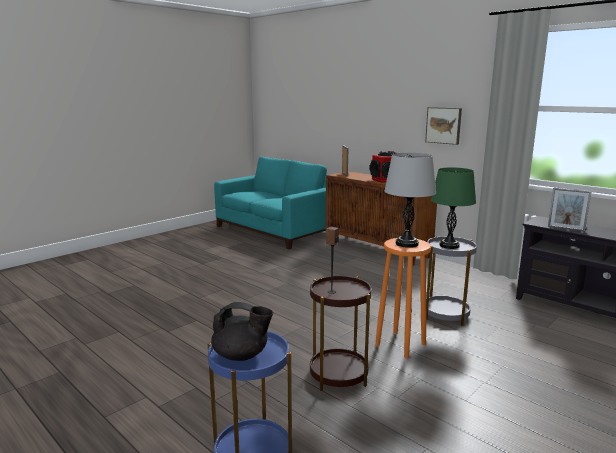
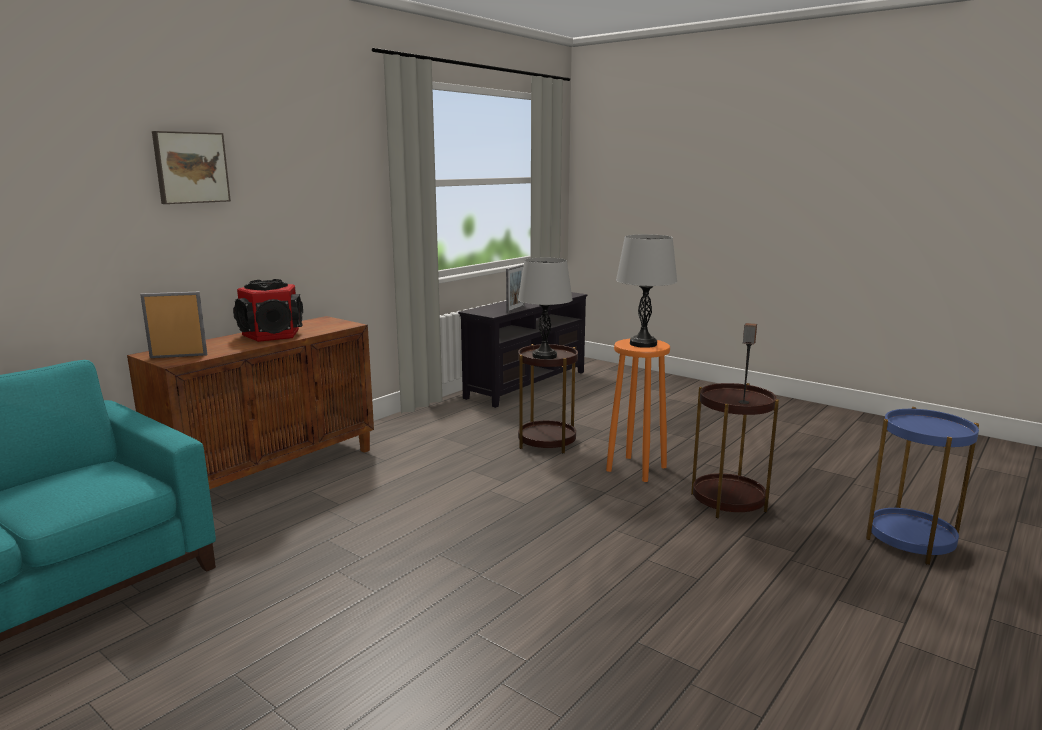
camera: 95 degrees left, 0 degrees up
(241, 355) = (937, 430): black teapot -> none
(444, 125) = (317, 219): picture -> picture (190, 167)
(445, 314) = (547, 442): grey side table -> brown side table
(449, 245) = (544, 356): green table lamp -> grey table lamp

